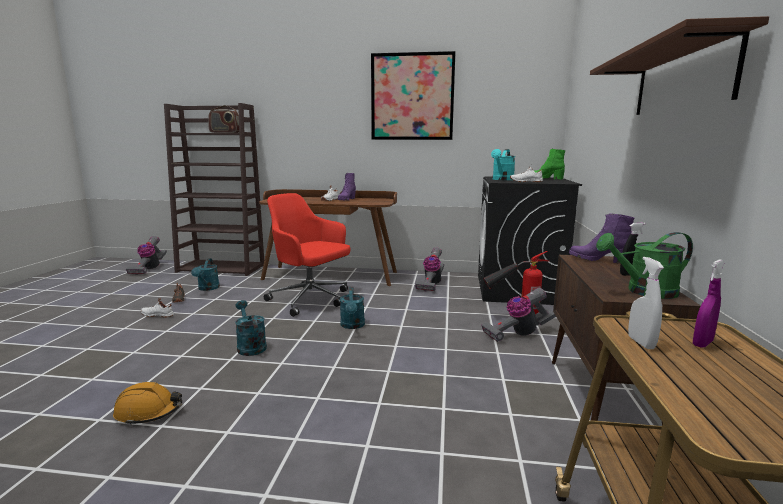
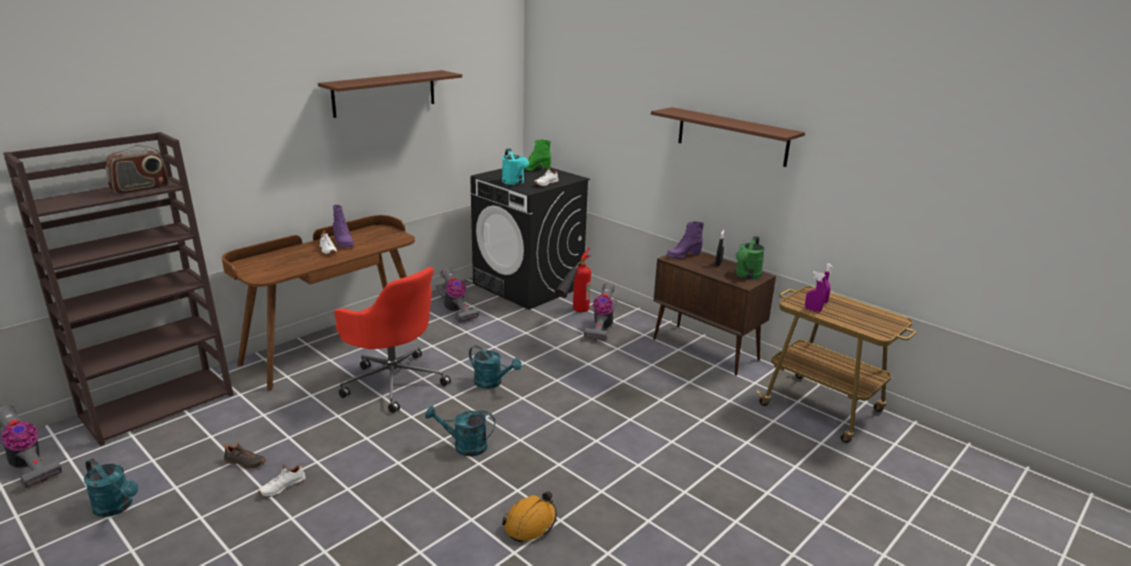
camera: 55 degrees left, 10 degrees up
(207, 288) = (236, 434): turquoise watering can -> turquoise watering can (117, 507)
(311, 299) = (393, 381): red office chair -> red office chair turned 120 degrees counterclockwise
(412, 97) = (384, 93): picture -> brown shelf
(641, 343) = (812, 310): white spray bottle -> purple spray bottle

